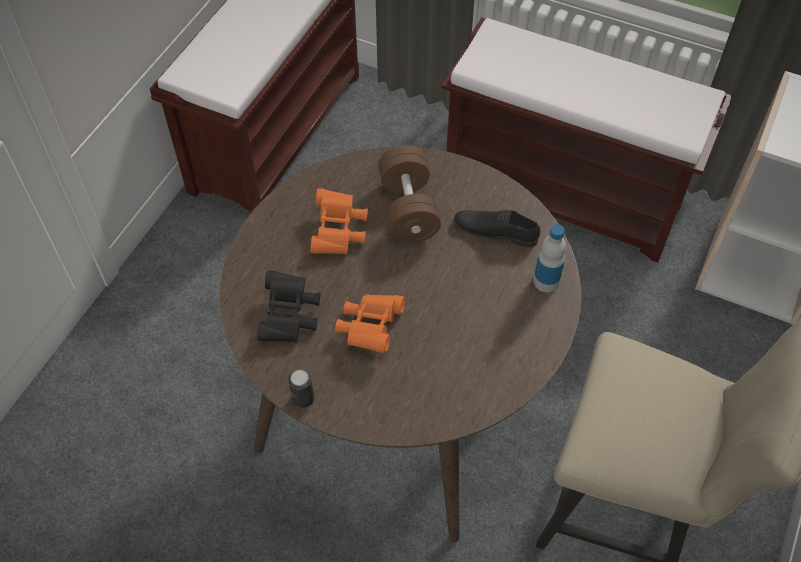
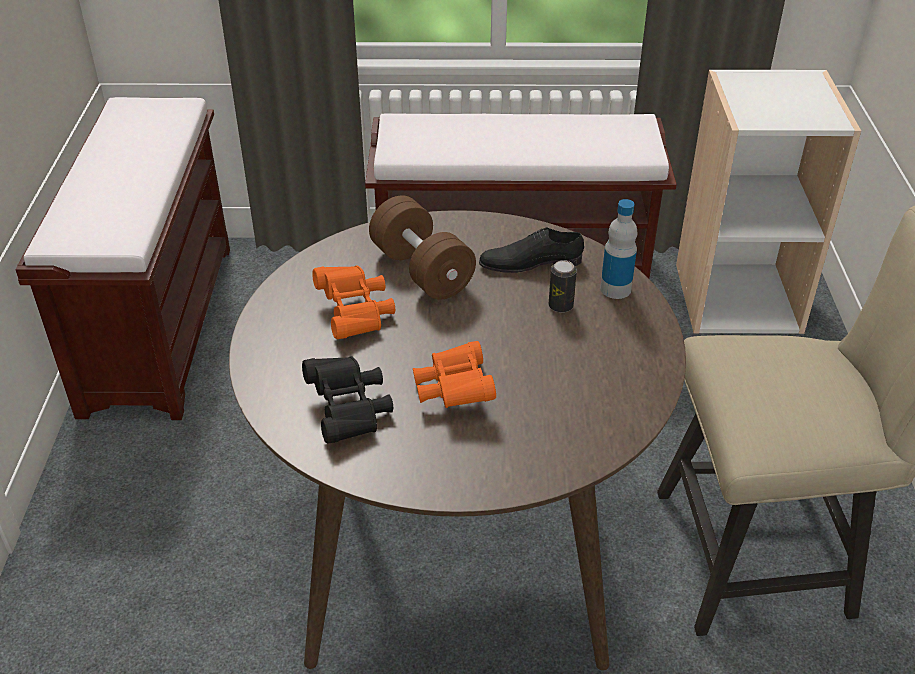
camera: 25 degrees left, 15 degrees down
(303, 399) = (420, 486): can -> can (560, 306)

